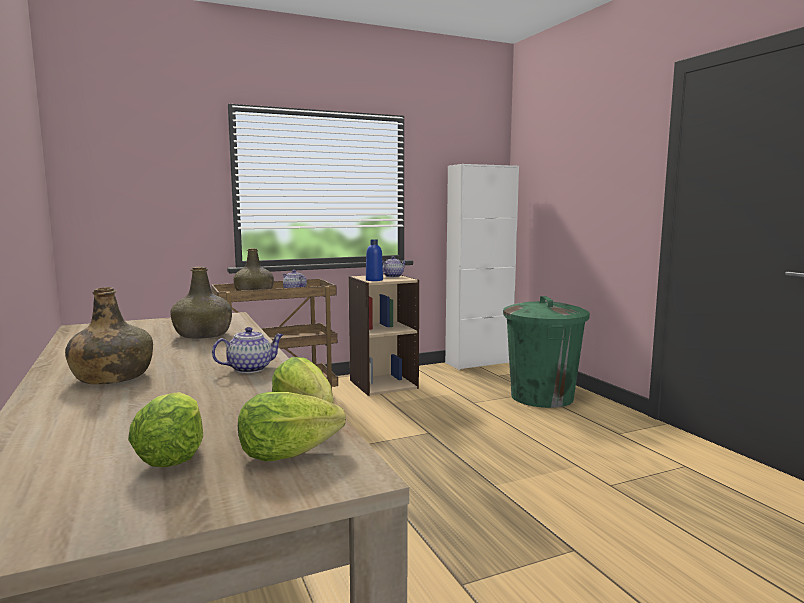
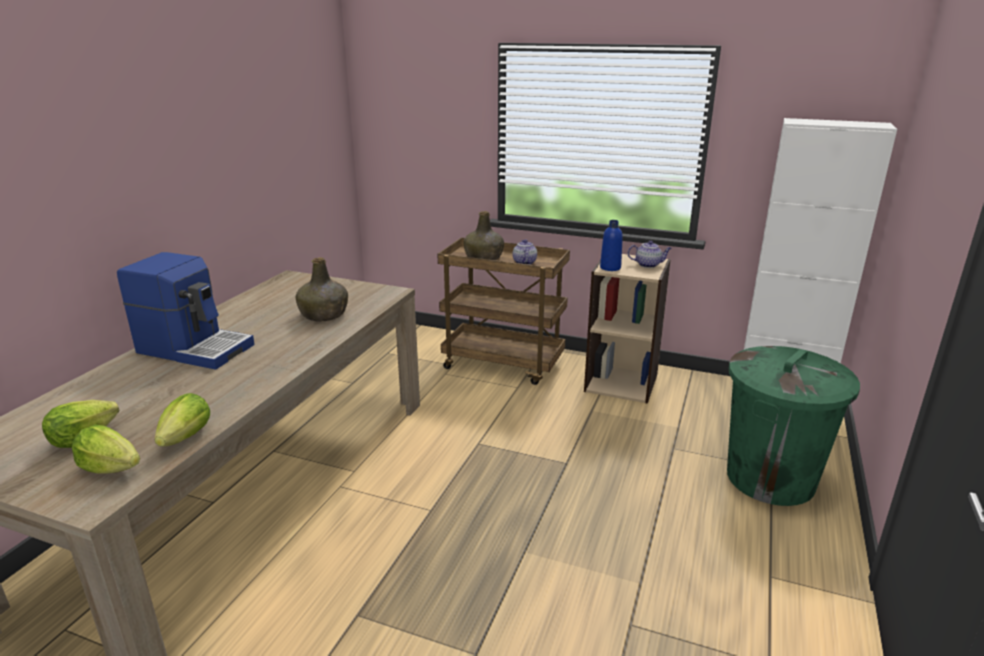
camera: 45 degrees right, 15 degrees up
(112, 377) = (195, 348): green bottle -> coffee machine
(250, 368) = (262, 372): teapot -> none

